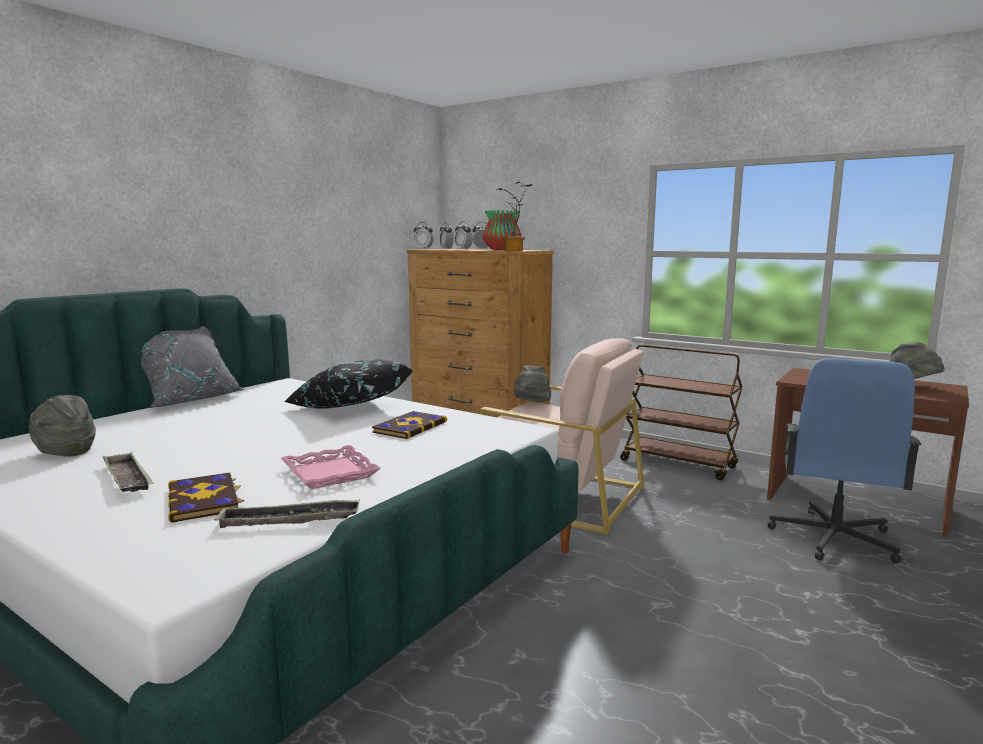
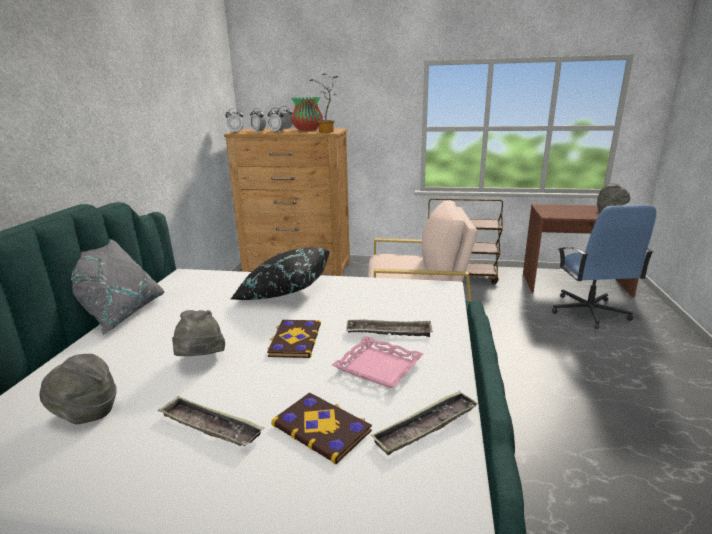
camera: 25 degrees left, 10 degrees up
(390, 452) = (389, 332): none -> tray
(409, 427) = (363, 303): book -> book (294, 340)
(531, 405) = (385, 257): grey hat -> grey hat (200, 360)

